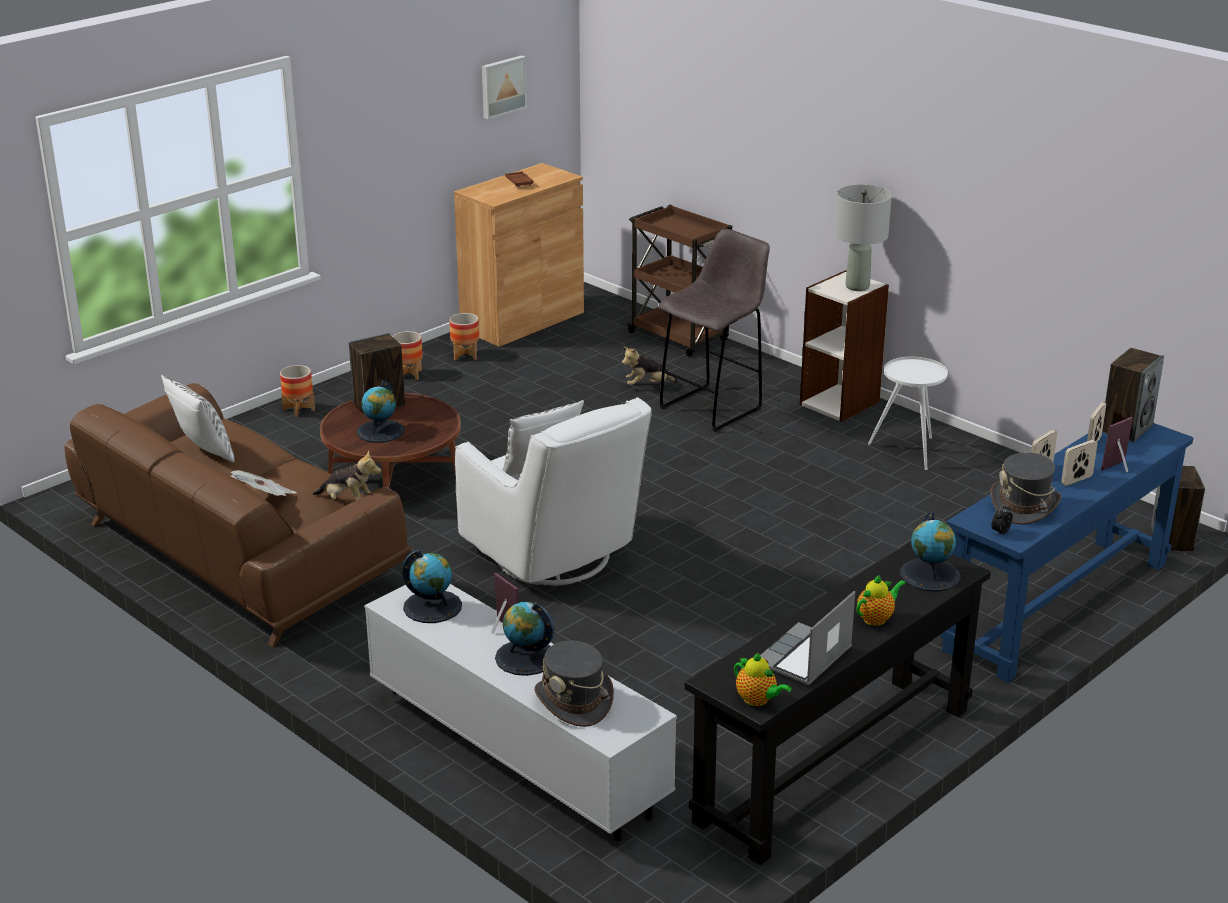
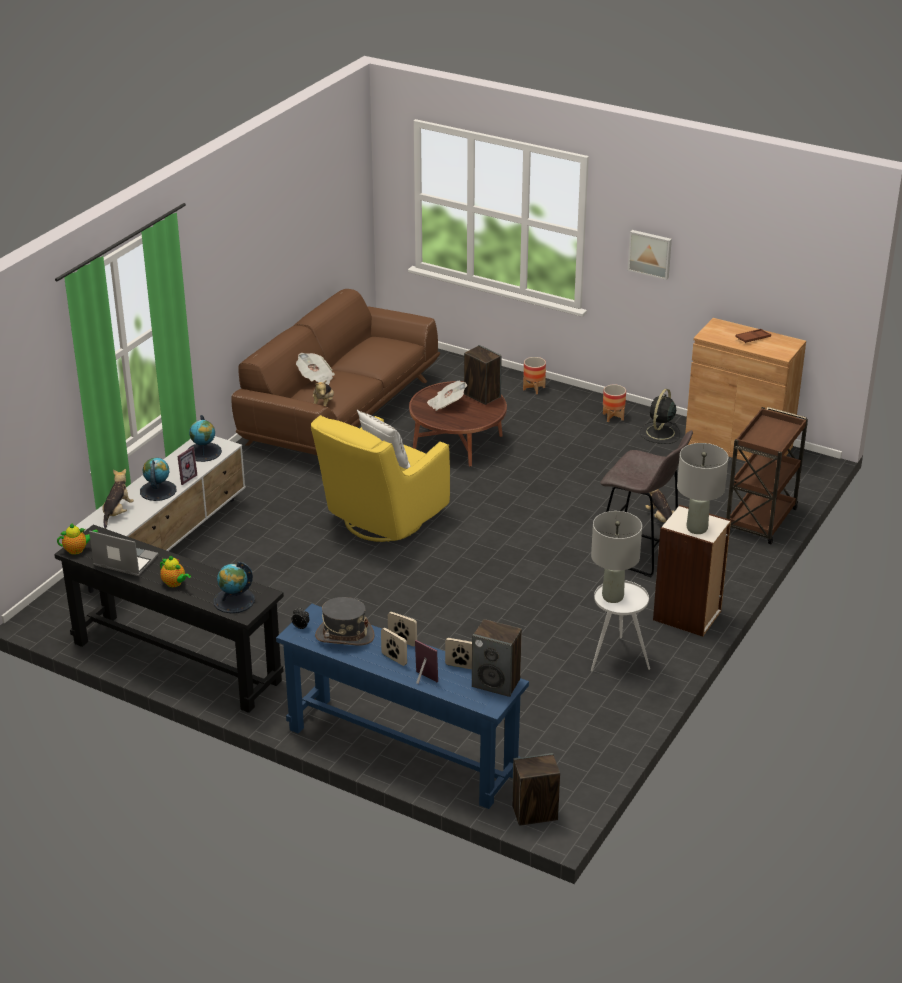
camera: 75 degrees right, 5 degrees up
(204, 451) = (367, 348): white pillow -> none
(380, 431) = (446, 404): globe -> newspaper
(465, 355) = (660, 433): planter -> black fan
(502, 86) = (776, 262): picture -> picture (650, 253)
(556, 558) = (381, 521): white armchair -> yellow armchair
(574, 701) = (117, 513): grey hat -> plush toy
(758, 700) = (77, 550): teapot -> teapot turned 135 degrees counterclockwise
(912, 376) = (612, 597): none -> grey table lamp

